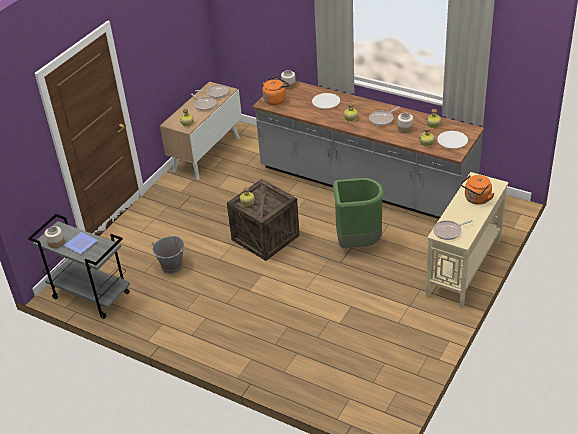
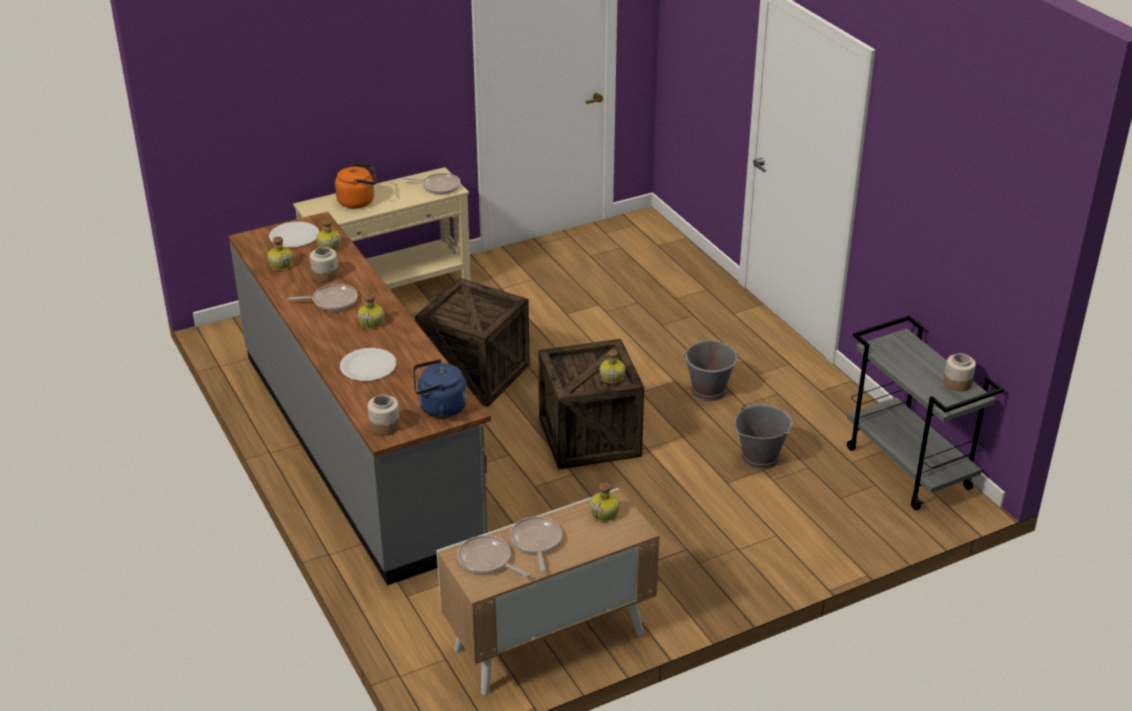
camera: 150 degrees left, 5 degrees down
(81, 245) = (918, 365): plate -> none
(225, 293) = (709, 391): none -> grey bucket
(275, 99) = (439, 408): orange kettle -> blue kettle
(357, 243) = (475, 374): green trash can -> crate

